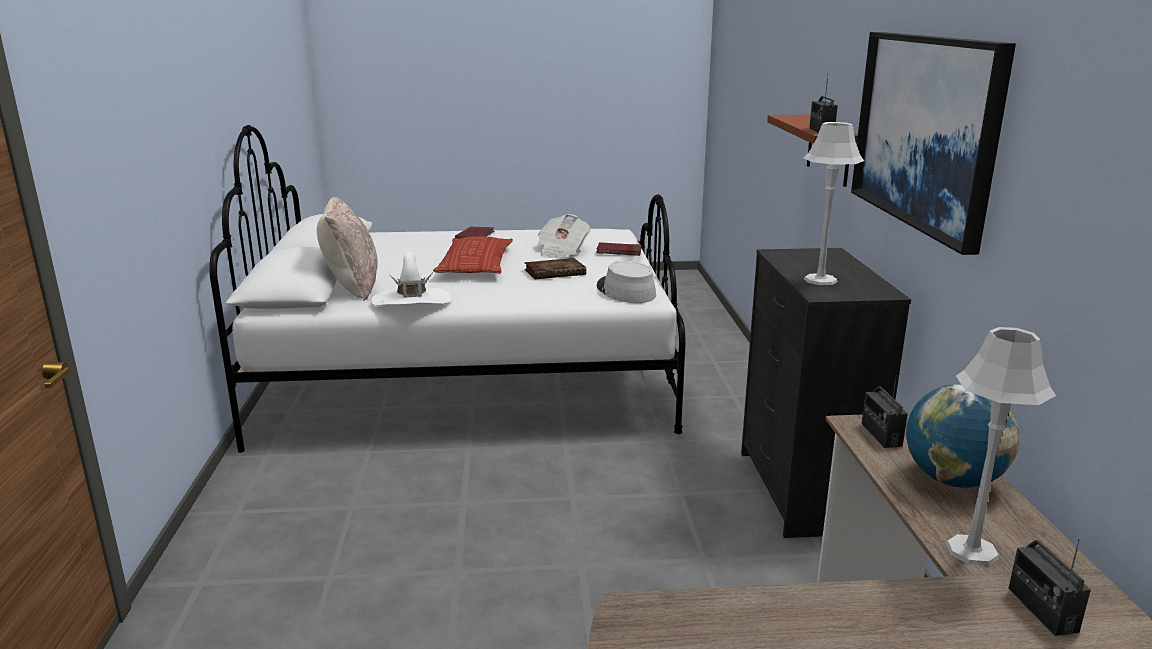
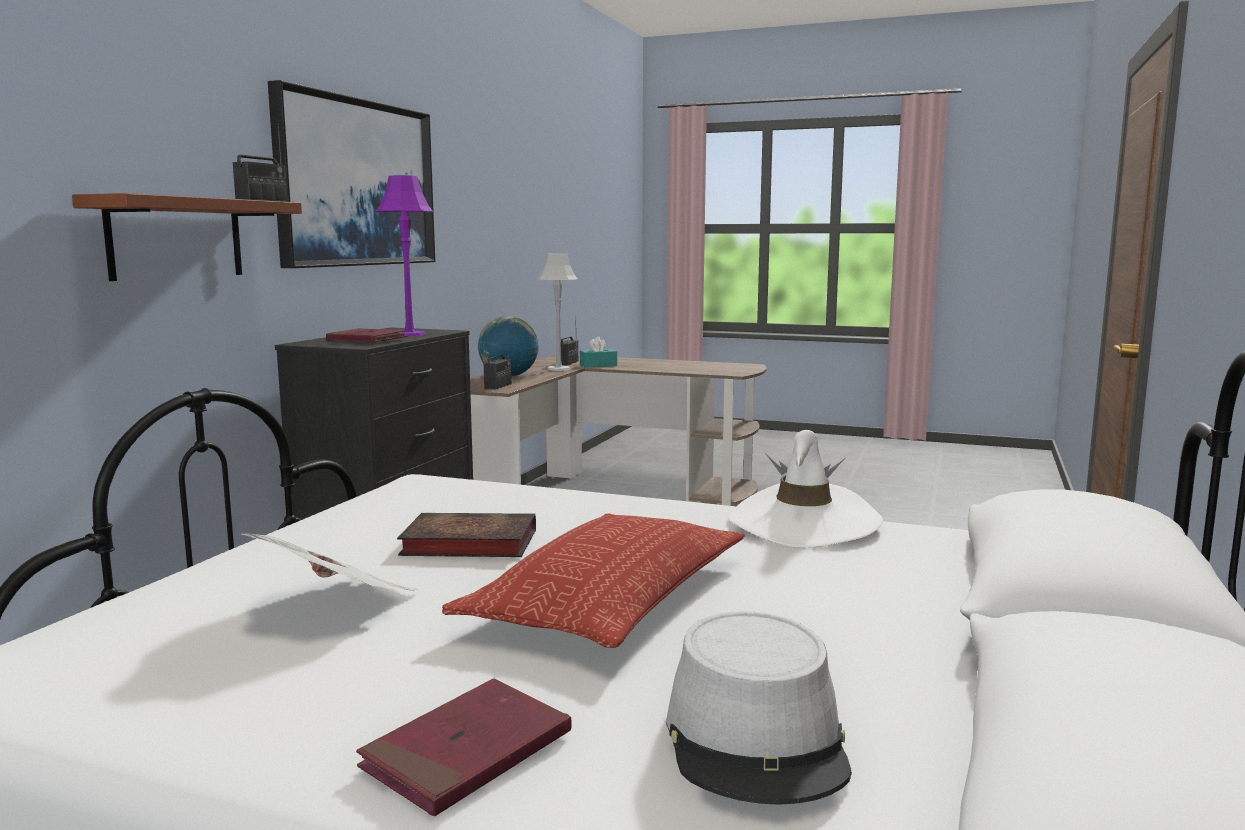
camera: 155 degrees left, 10 degrees down
(351, 287) = (937, 575): beige pillow -> none
(619, 251) = (217, 577): red book -> red book (367, 340)
(625, 291) = (424, 494): grey hat -> grey hat (757, 738)
(820, 280) = (409, 334): grey table lamp -> purple table lamp
(954, 604) = (598, 365): none -> turquoise tissue box

